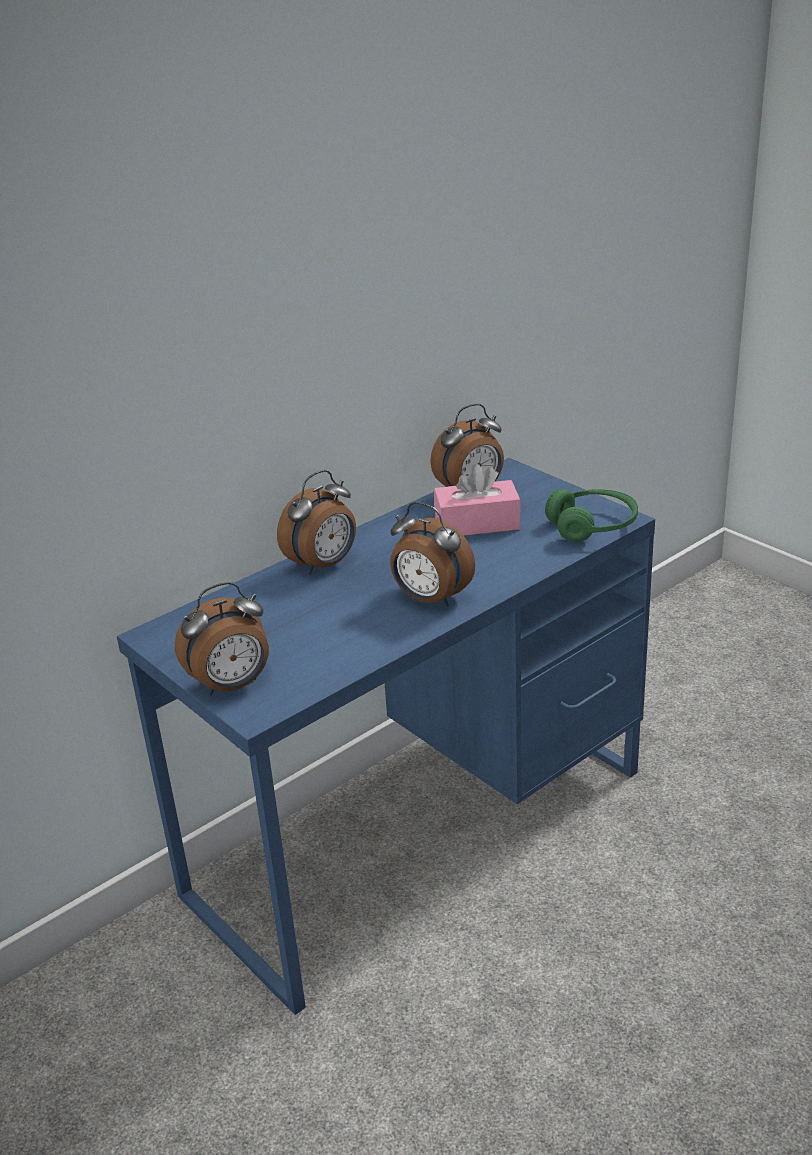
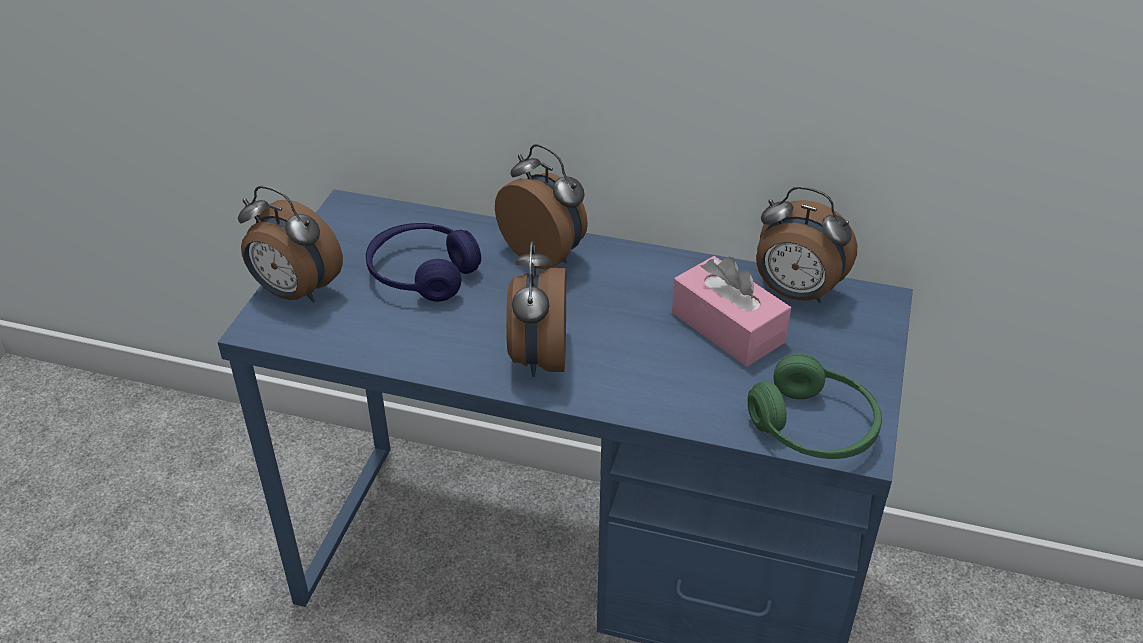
camera: 55 degrees right, 10 degrees up
(282, 621) = (422, 274): none -> blue headphones
(324, 565) = (545, 254): alarm clock -> alarm clock turned 150 degrees counterclockwise

